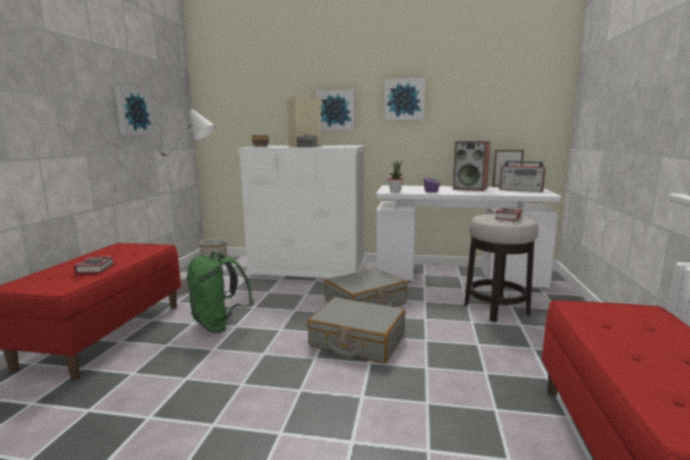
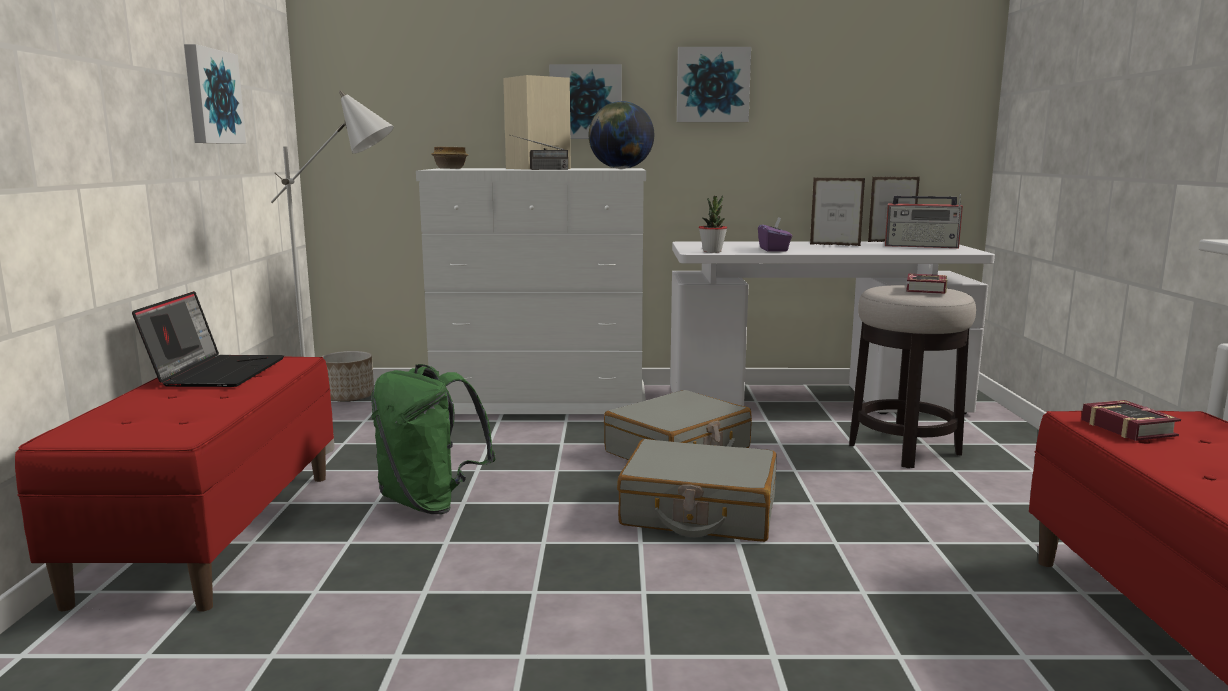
camera: 10 degrees left, 0 degrees up
(97, 268) = (210, 400): book -> book (1127, 427)
(116, 252) = (217, 372): none -> laptop
(348, 146) = (620, 168): none -> globe
(470, 188) = (835, 245): speaker -> picture frame

